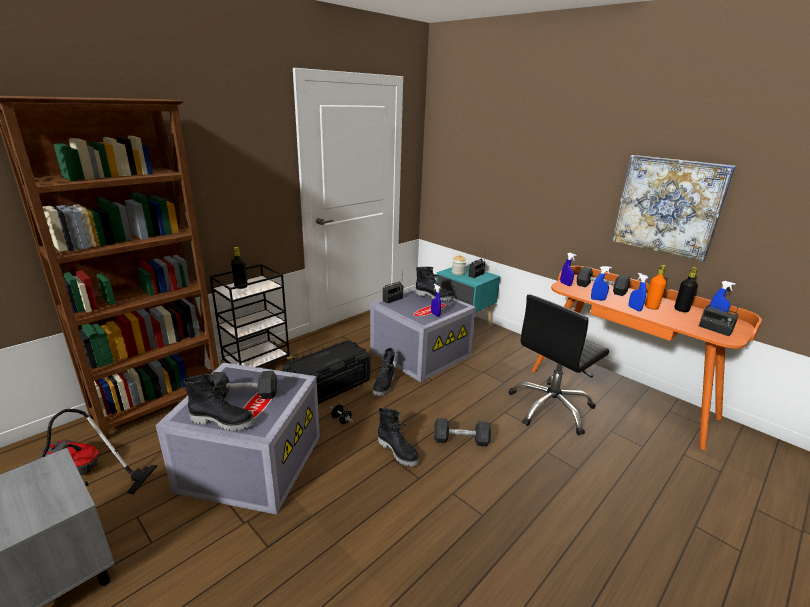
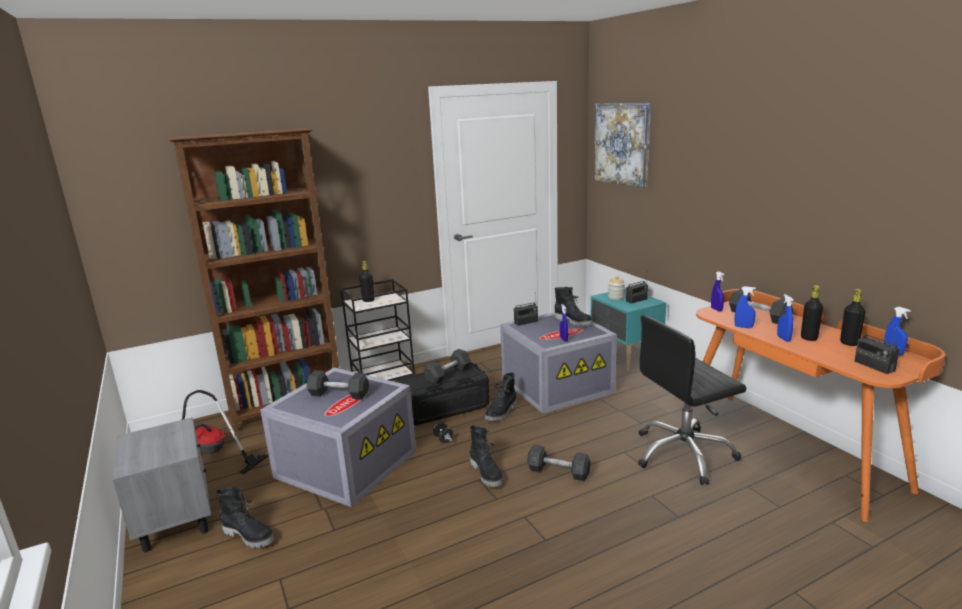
camera: 20 degrees right, 5 degrees down
(223, 421) = (313, 412): black boot -> black boot (249, 535)
(333, 355) = (448, 374): none -> grey dumbbell
(651, 307) = (809, 338): orange bottle -> black bottle
(668, 206) = (835, 215): picture -> picture (622, 144)

